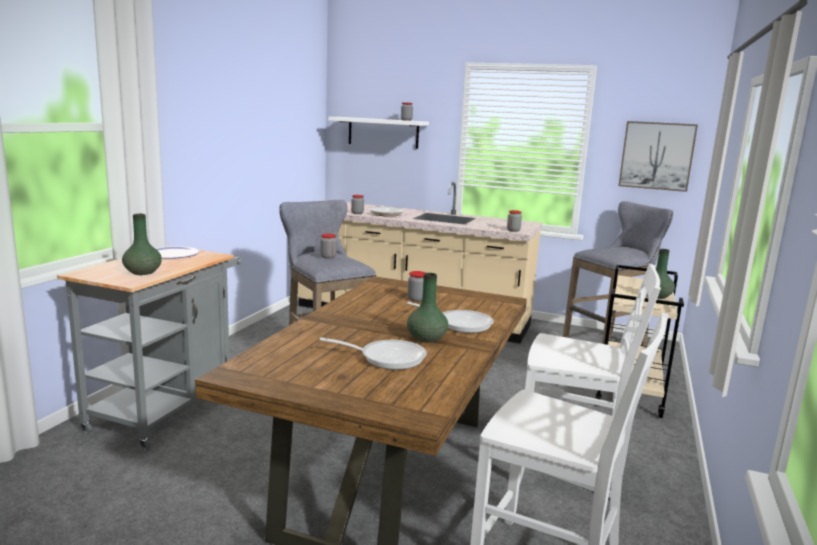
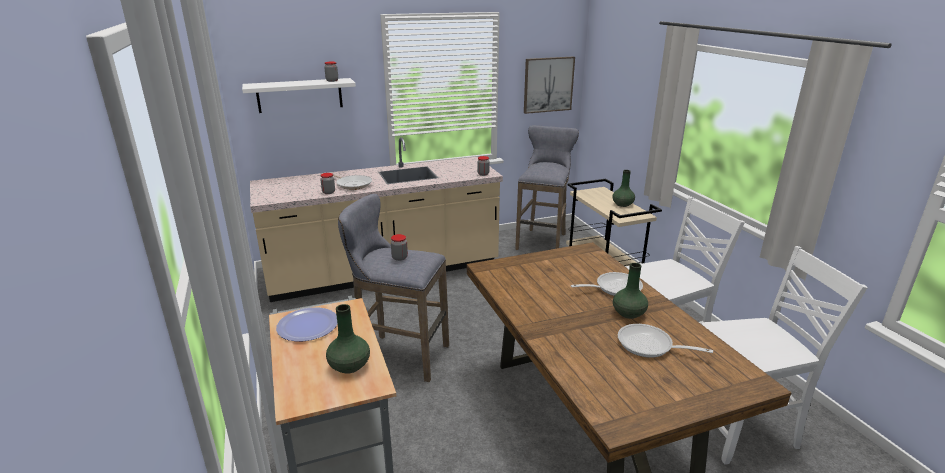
camera: 40 degrees left, 10 degrees up
(387, 358) = (649, 346): frying pan -> frying pan turned 120 degrees counterclockwise
(416, 299) = (544, 276): jar -> none

